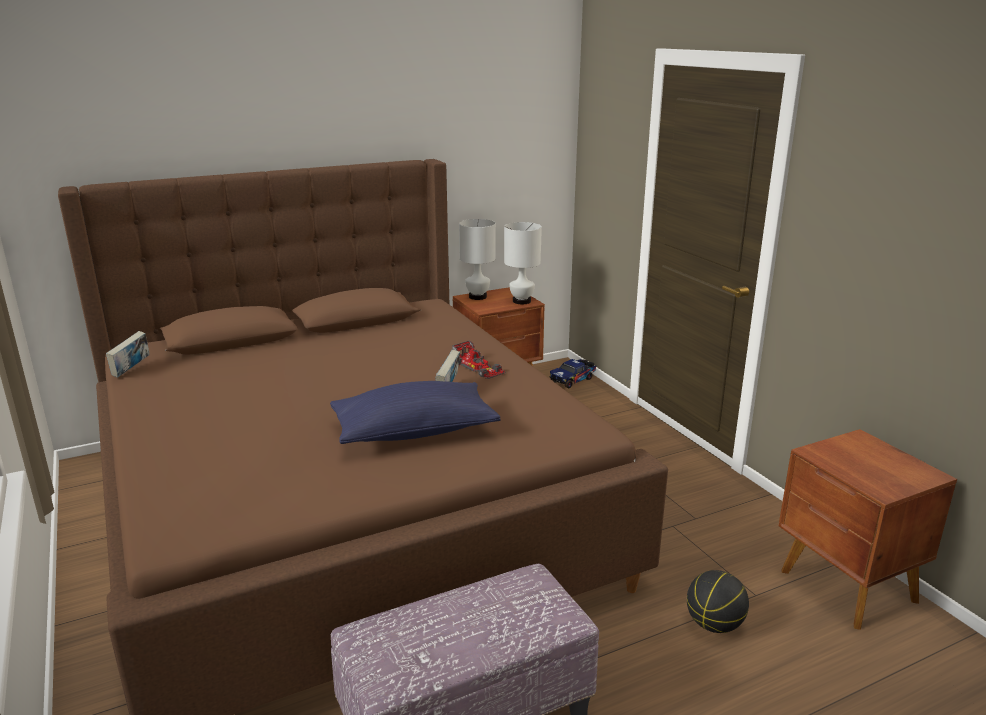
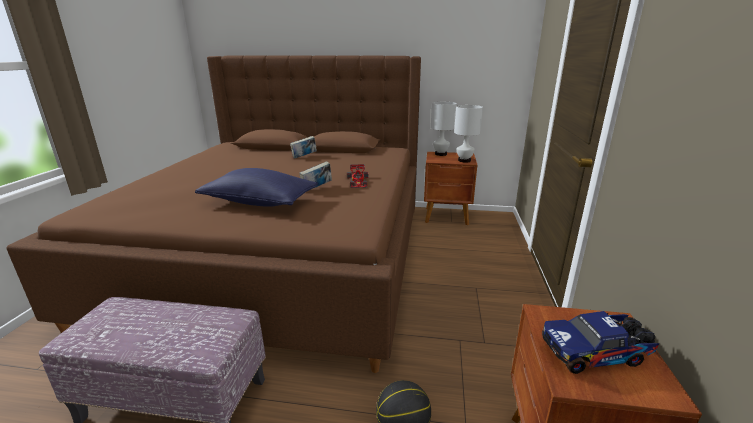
camera: 35 degrees right, 0 degrees up
(131, 370) = (212, 149): book -> book (304, 157)
(573, 380) = (500, 225): toy truck -> toy truck (596, 353)

